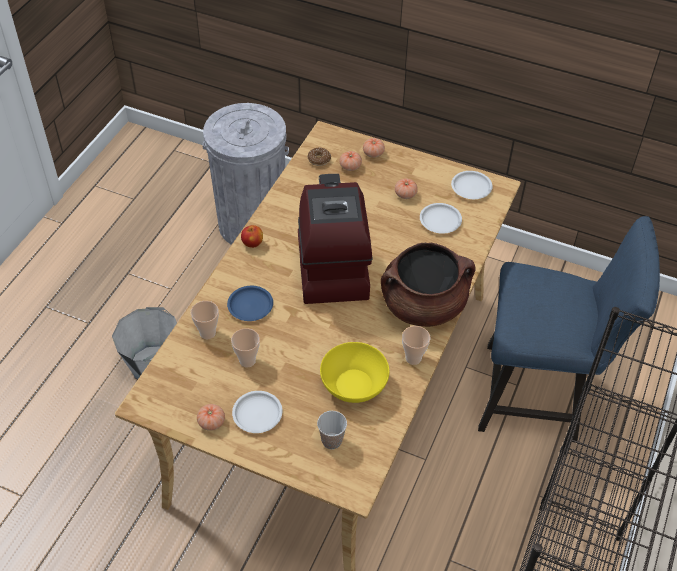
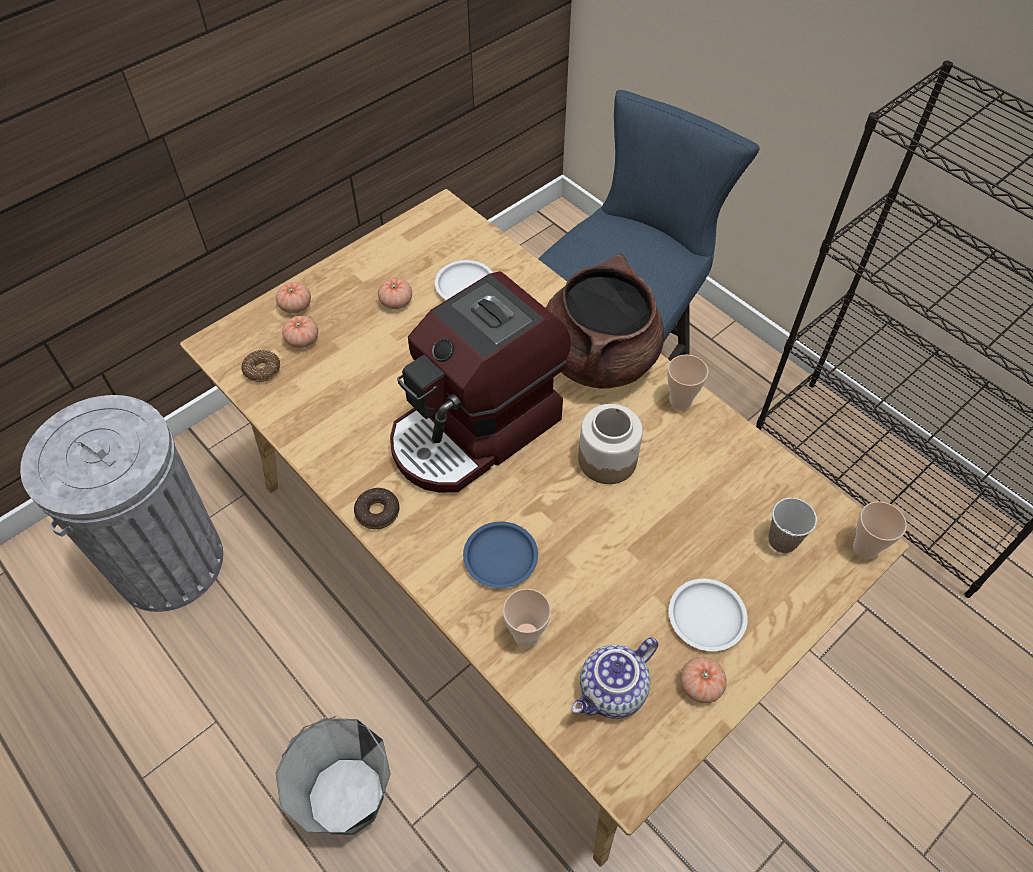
camera: 65 degrees left, 5 degrees up
(190, 382) = (613, 692): none -> teapot
(247, 361) = (604, 597): cup -> cup (865, 548)
(252, 243) = (377, 512): apple -> donut
(330, 265) = (476, 430): coffee machine -> coffee machine turned 60 degrees counterclockwise
(345, 334) = (607, 459): none -> jar
(354, 385) = (698, 481): yellow bowl -> none
(471, 188) = (428, 234): white plate -> none

